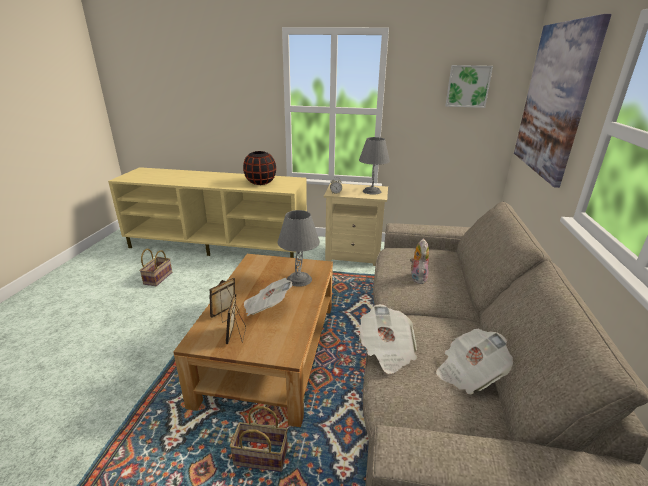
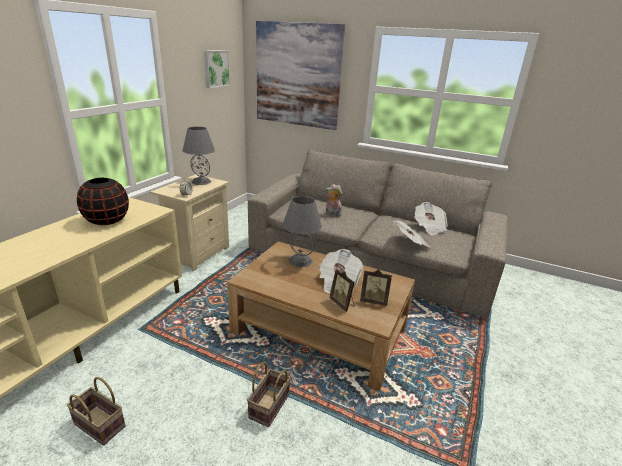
camera: 75 degrees left, 0 degrees up
(259, 457) = (428, 351): basket -> basket (269, 407)

